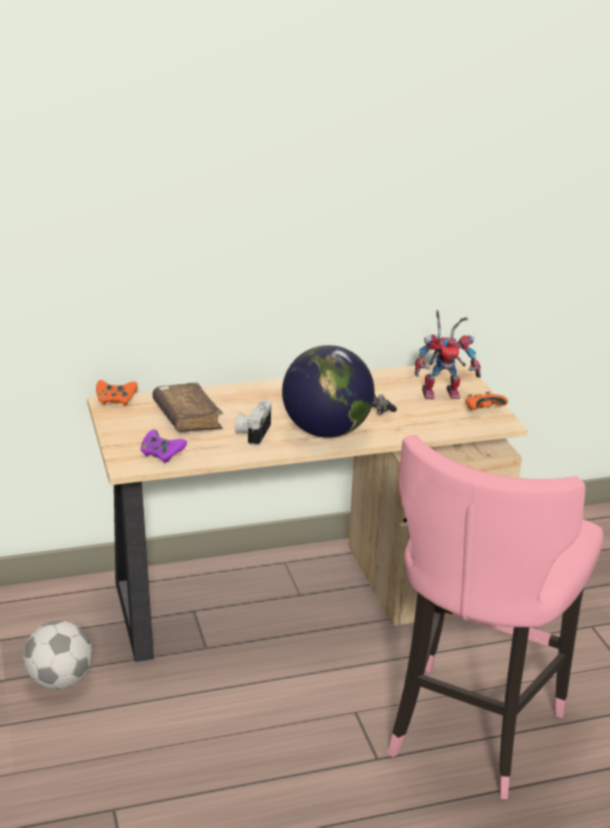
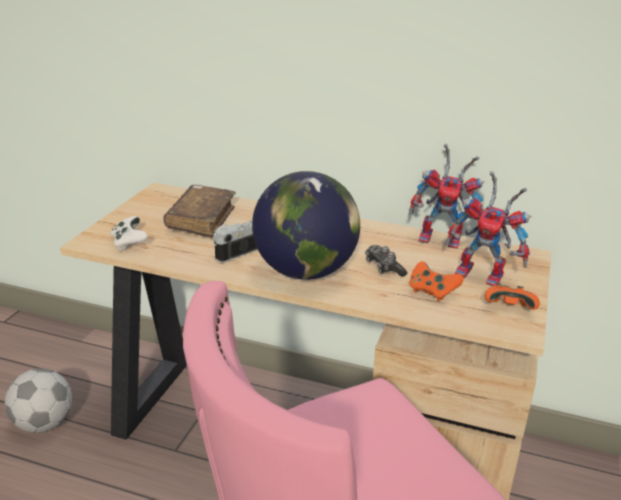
camera: 35 degrees right, 0 degrees up
(115, 401) = (168, 191): orange game controller -> orange game controller (432, 292)
(161, 455) = (129, 243): purple game controller -> white game controller
(386, 374) = (444, 239): none -> toy robot

